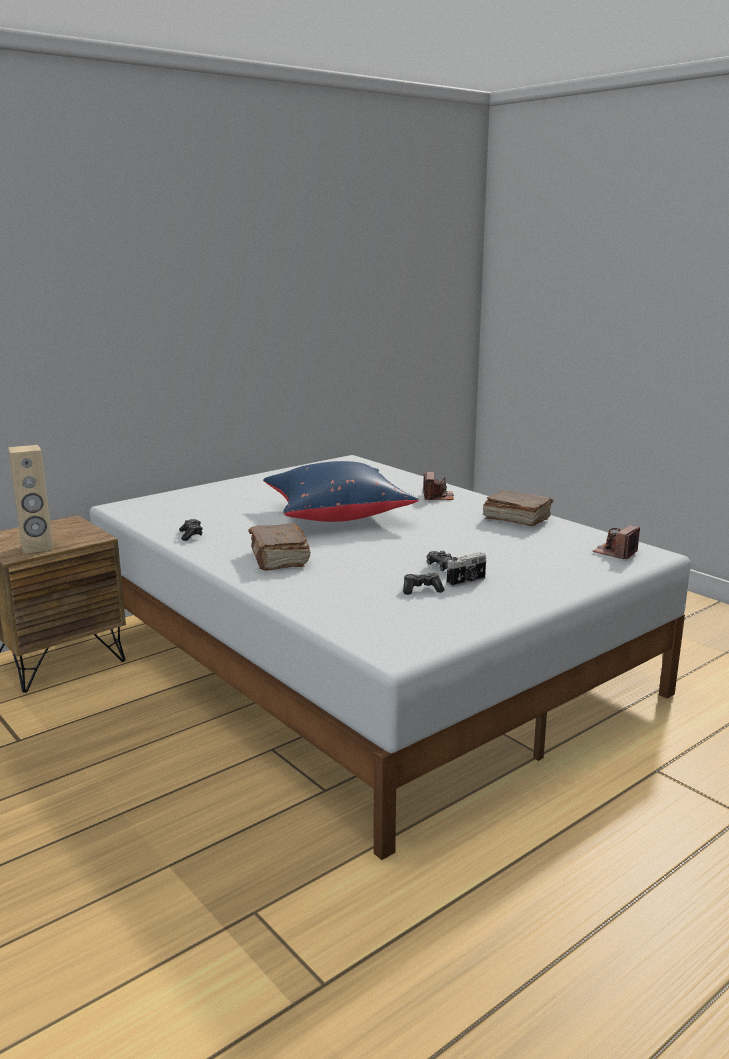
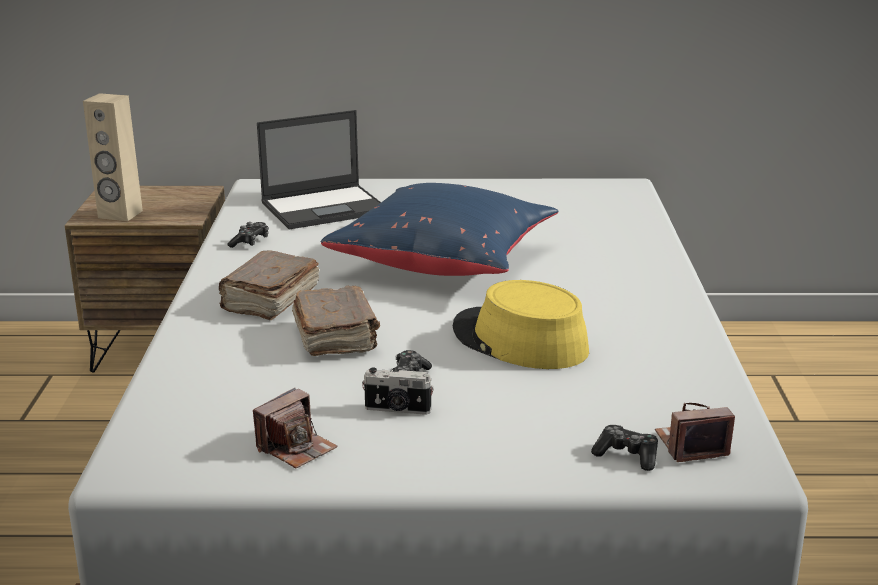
camera: 40 degrees right, 5 degrees up
(197, 507) = (325, 207): none -> laptop
(421, 589) = (325, 399): game controller -> game controller (627, 455)
(438, 497) = (625, 273): camera -> camera (296, 448)
(455, 537) = (519, 341): none -> yellow hat
(516, 519) = (660, 341): brown book -> brown book (336, 338)

